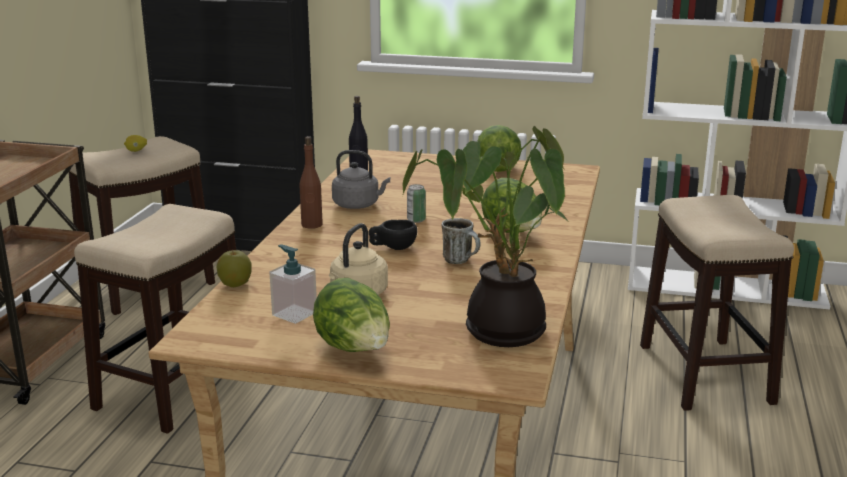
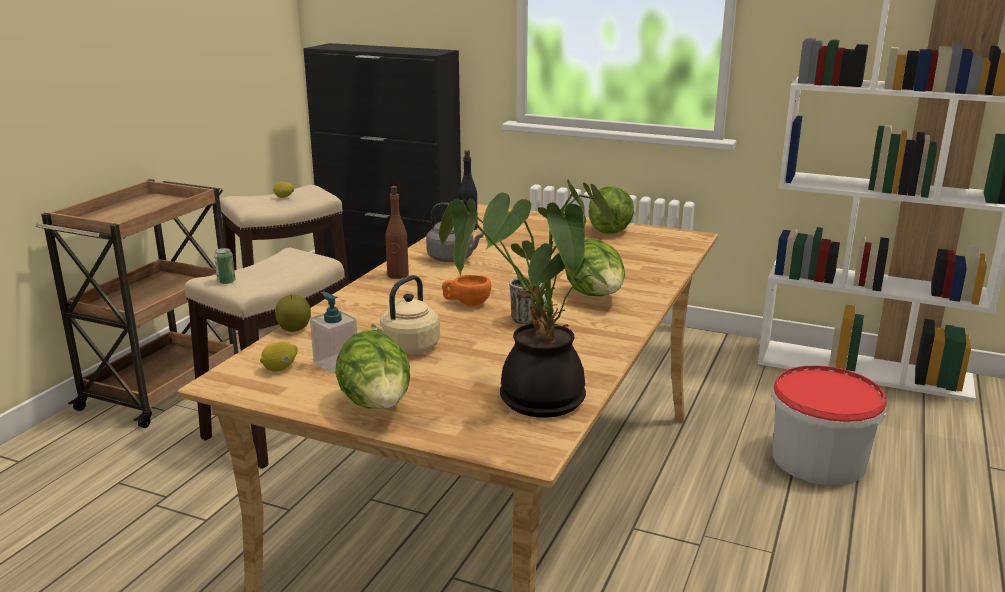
camera: 10 degrees right, 0 degrees up
(242, 323) = (280, 369): none -> lemon
(393, 247) = (466, 303): black cup -> orange cup
(416, 220) = (503, 277): can -> can (226, 281)
(705, 374) = (818, 460): stool -> bucket

